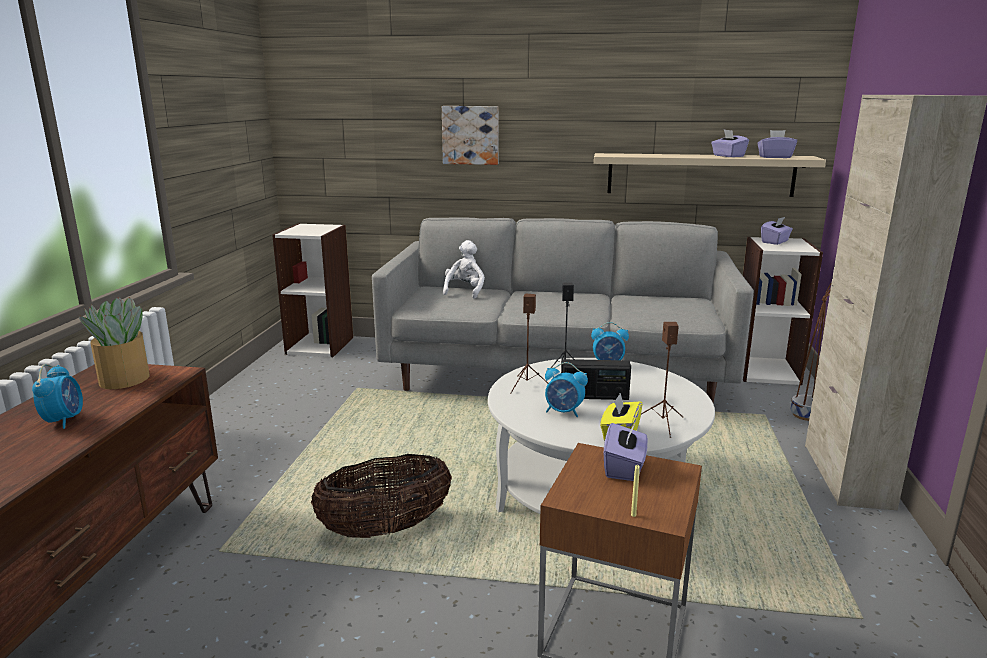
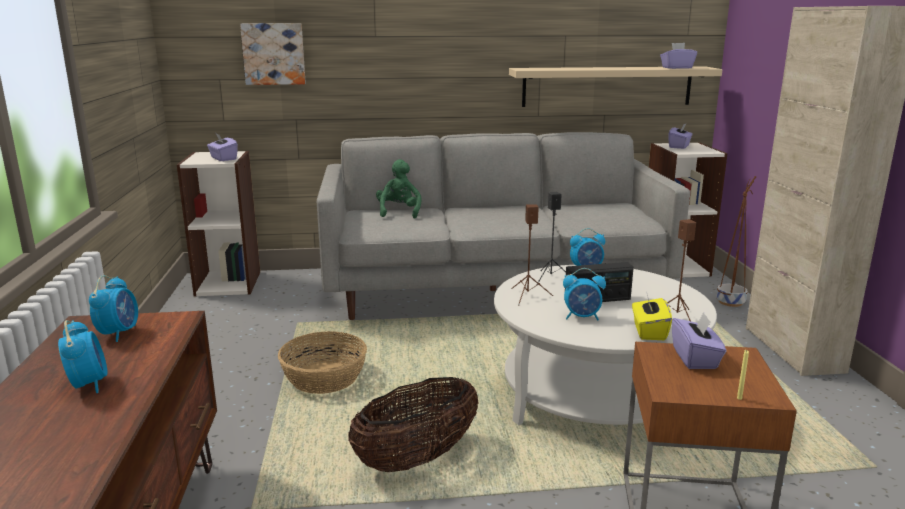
camera: 15 degrees left, 0 degrees up
(123, 380) = (119, 333): potted plant -> alarm clock
(349, 442) = (324, 378): none -> basket
(465, 291) = (399, 212): white plush toy -> green plush toy
(470, 135) = (384, 52): picture -> picture (274, 54)
(728, 156) = (635, 68): purple tissue box -> purple tissue box (223, 158)

